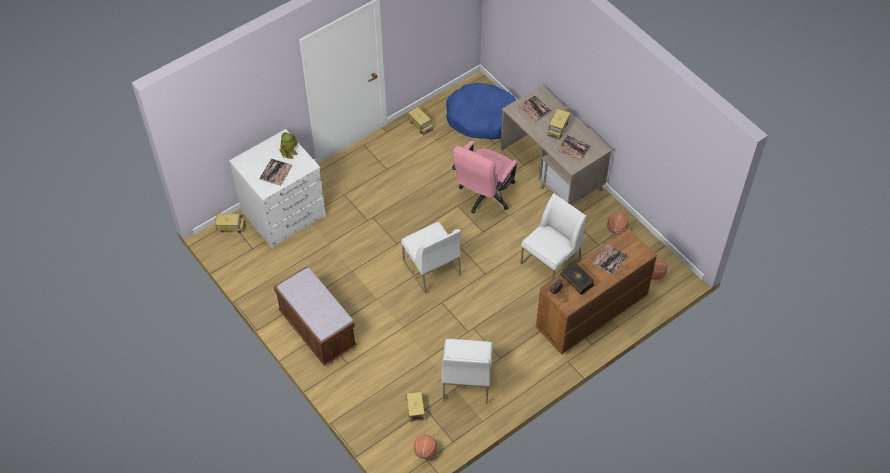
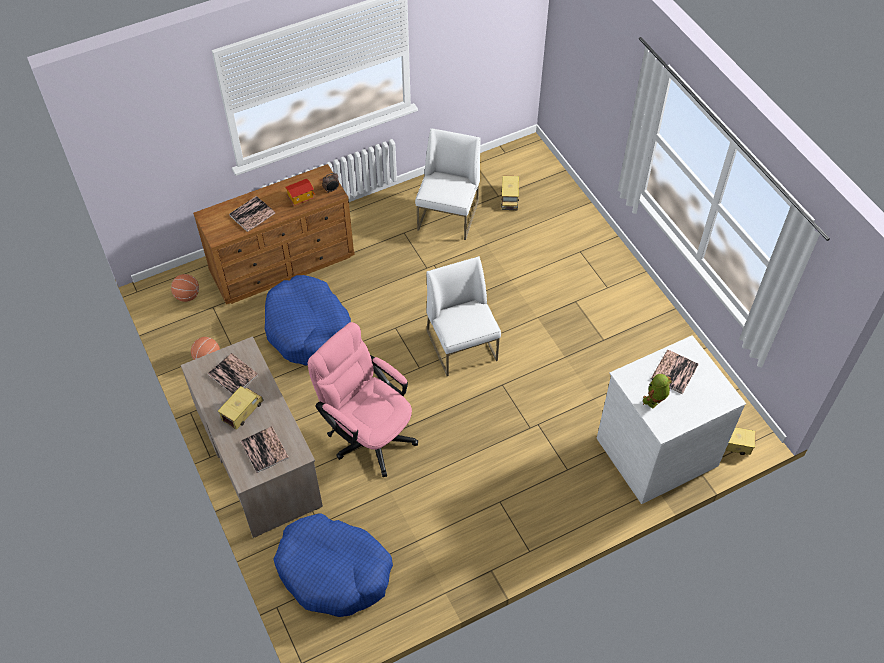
camera: 170 degrees left, 0 degrees up
(317, 330) = (613, 292): brown bench -> none
(420, 125) = (434, 574): toy truck -> none
(425, 452) = (505, 159): basketball -> none
(484, 196) = (368, 434): pink office chair -> pink office chair turned 90 degrees counterclockwise
(550, 262) = (309, 330): white chair -> blue dog bed
(577, 280) = (300, 197): book -> toy house

